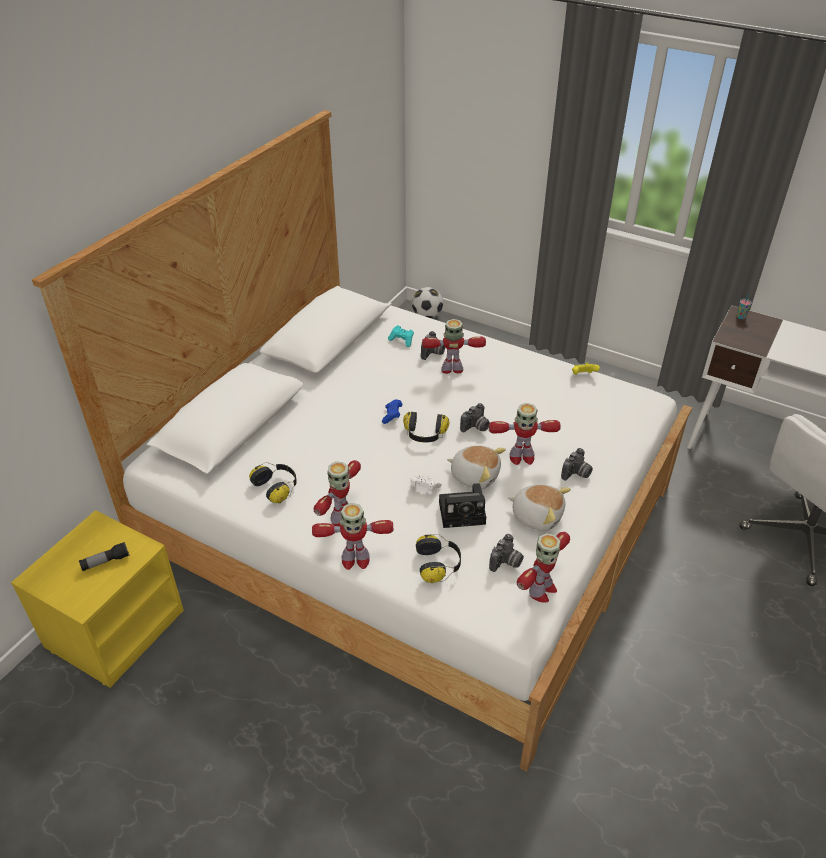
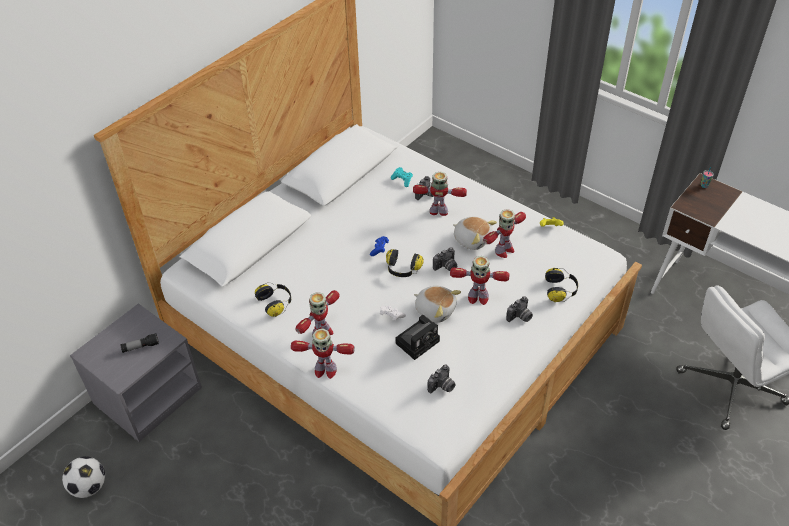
camera: 10 degrees right, 5 degrees up
(115, 628) = (148, 395): yellow nightstand -> grey nightstand
(427, 316) = (447, 144): football -> football (89, 487)
(439, 565) = (389, 382): headphones -> headphones (561, 290)
(464, 512) = (418, 341): camera -> camera turned 45 degrees counterclockwise
(537, 515) = (478, 350): plush toy -> plush toy (472, 239)
(541, 591) = (465, 413): toy robot -> toy robot (503, 251)

